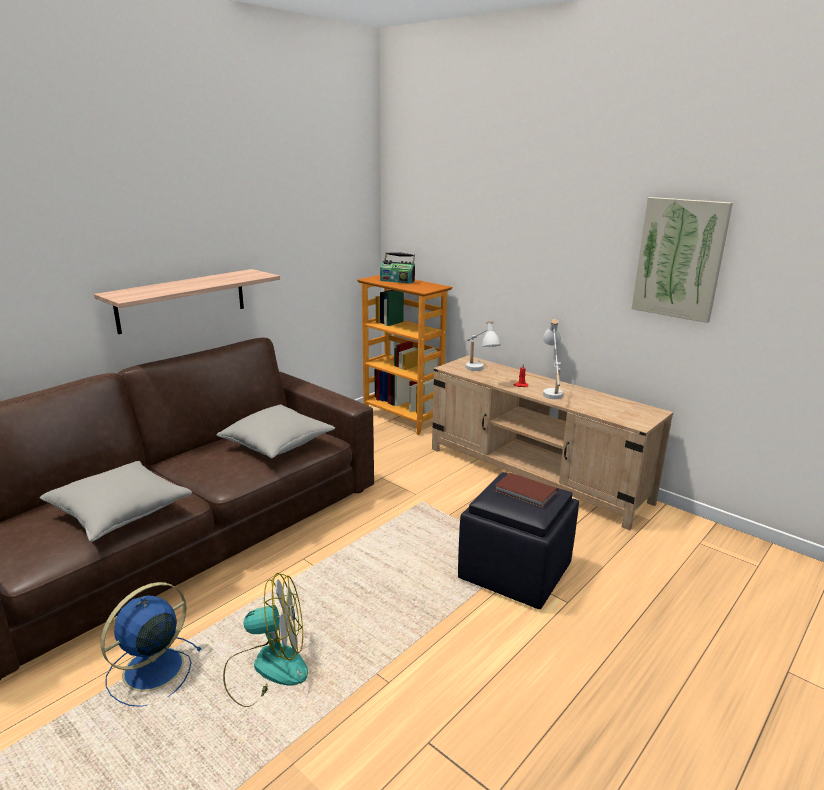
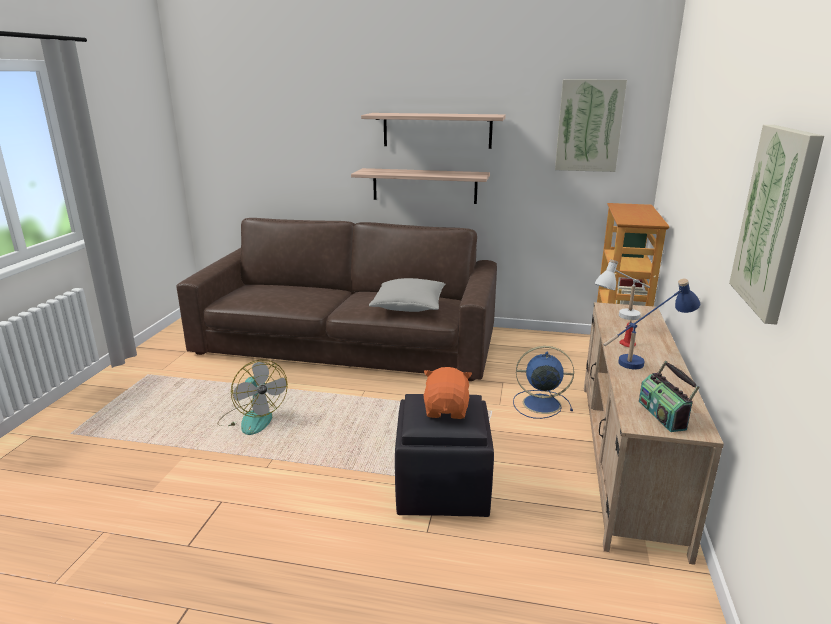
camera: 60 degrees right, 0 degrees up
(120, 512) = (282, 299): grey pillow -> none
(151, 670) = (229, 386): blue fan -> blue fan (539, 404)
(188, 227) = (437, 130): none -> shelf
(330, 206) = (589, 126): none -> picture
(397, 281) = (636, 211): radio -> radio (663, 415)
(525, 492) = (447, 410): brown book -> orange plush toy
(551, 390) = (645, 360): white table lamp -> blue table lamp

